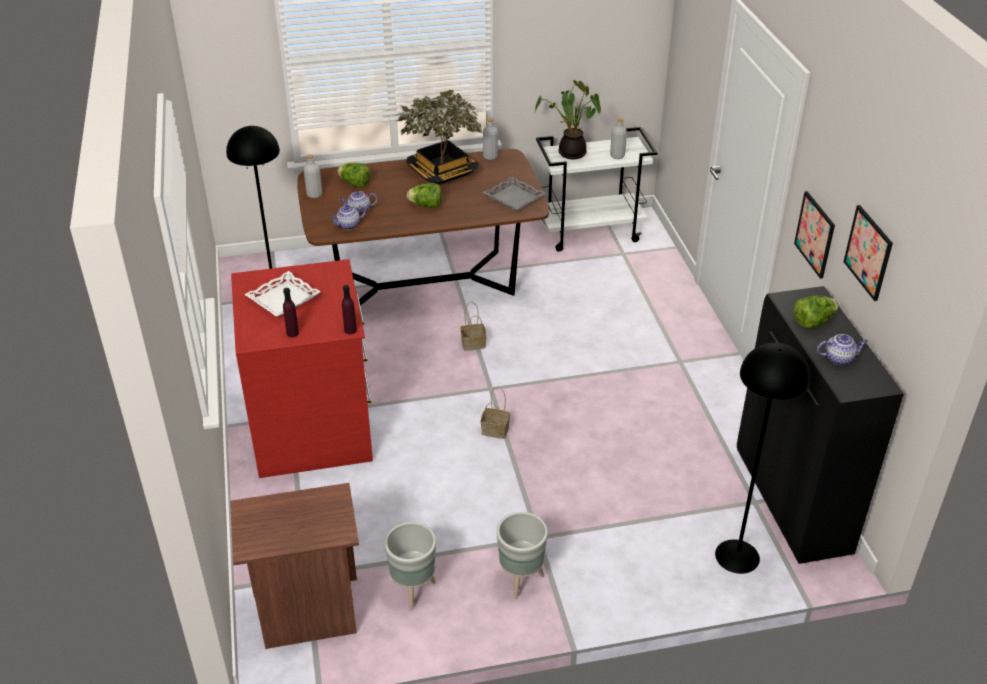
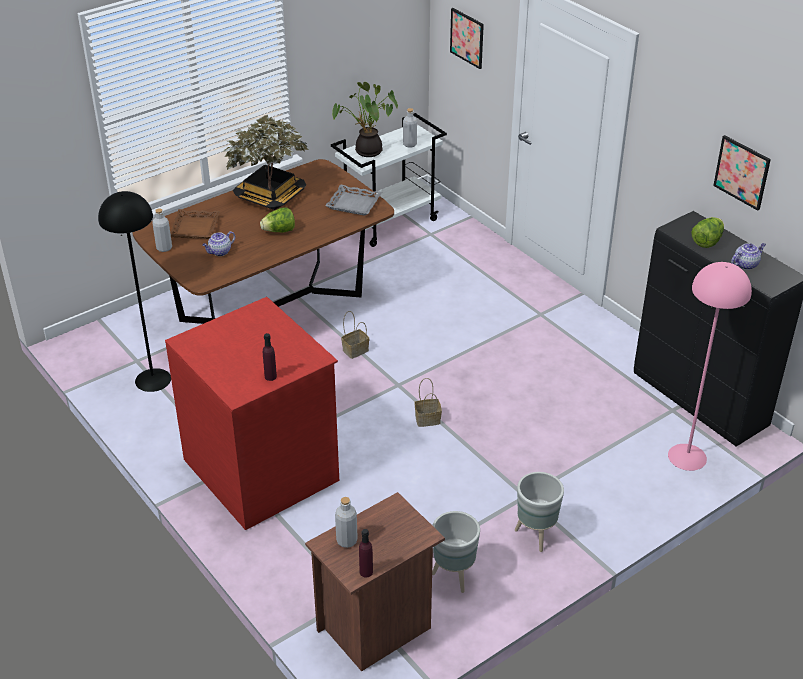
camera: 25 degrees left, 0 degrees up
(283, 299) = (236, 349): white tray -> none
(348, 225) = (220, 268): teapot -> none
(350, 330) = (321, 359): purple bottle -> purple bottle (366, 572)
(355, 184) = (195, 228): lettuce -> brown tray
(490, 156) = (303, 171): grey bottle -> grey bottle (347, 541)
(737, 556) = (687, 457): black floor lamp -> pink floor lamp
(815, 234) = (670, 169): picture -> picture (467, 38)

